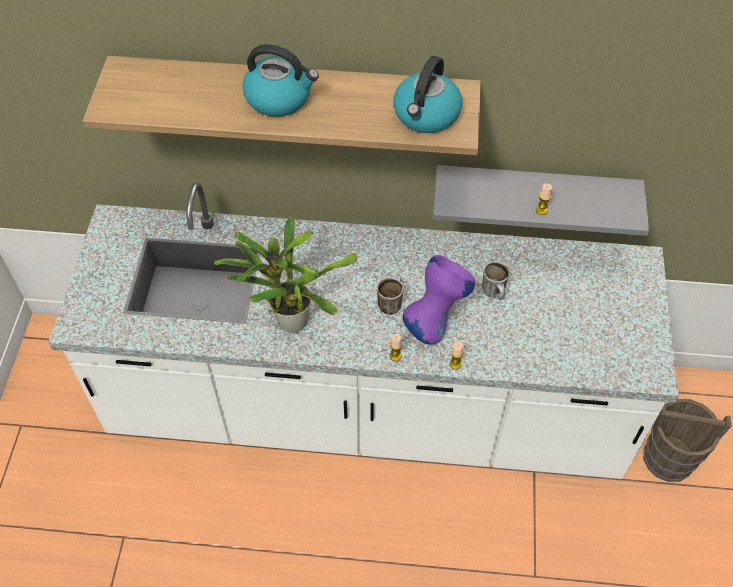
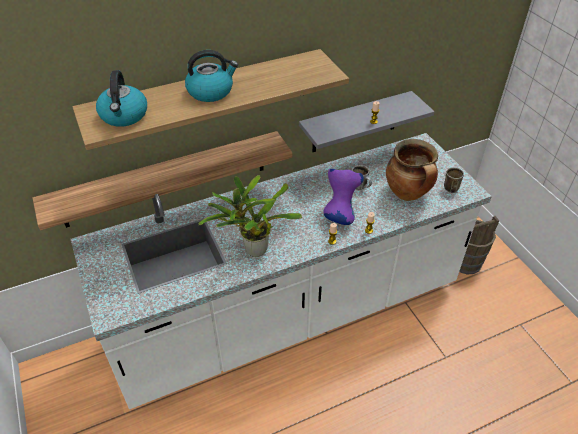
camera: 30 degrees left, 10 degrees down
(229, 176) = (166, 179): none -> shelf
(390, 303) = (307, 216): mug -> mug (449, 187)
(426, 115) = (306, 72): kettle -> kettle (124, 116)
(554, 335) = (408, 194): none -> cooking pot

